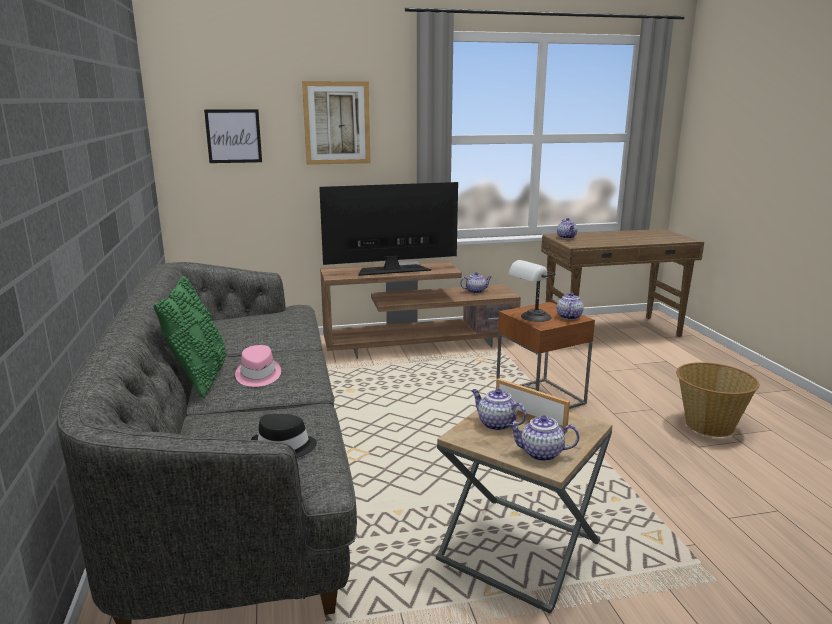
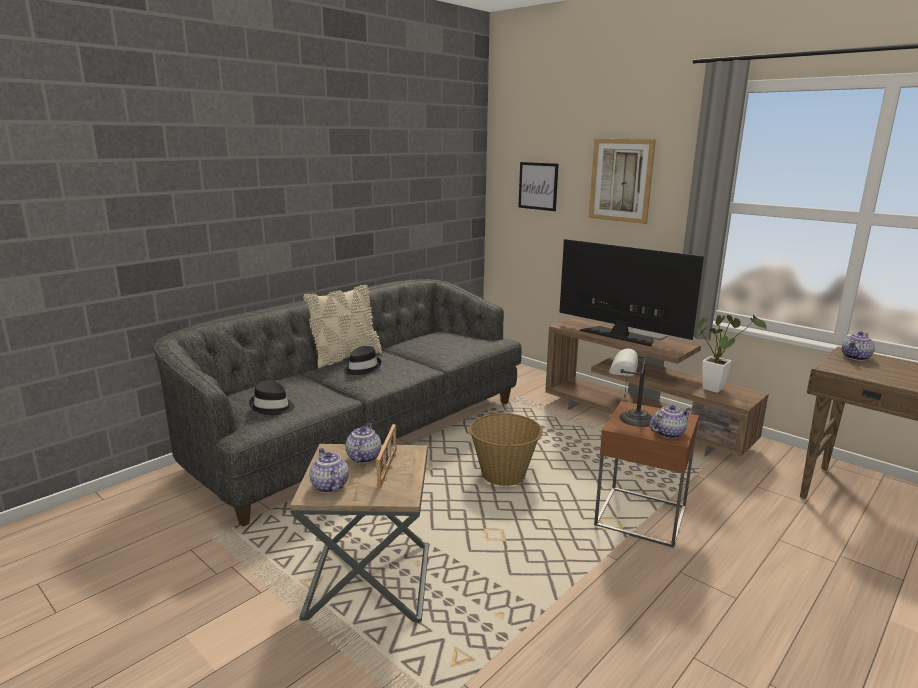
camera: 55 degrees right, 0 degrees up
(200, 377) = (346, 357): green pillow -> beige pillow
(258, 375) = (362, 368): pink hat -> black hat
(476, 291) = (715, 388): teapot -> potted plant
(709, 425) = (766, 656): basket -> basket (504, 474)

